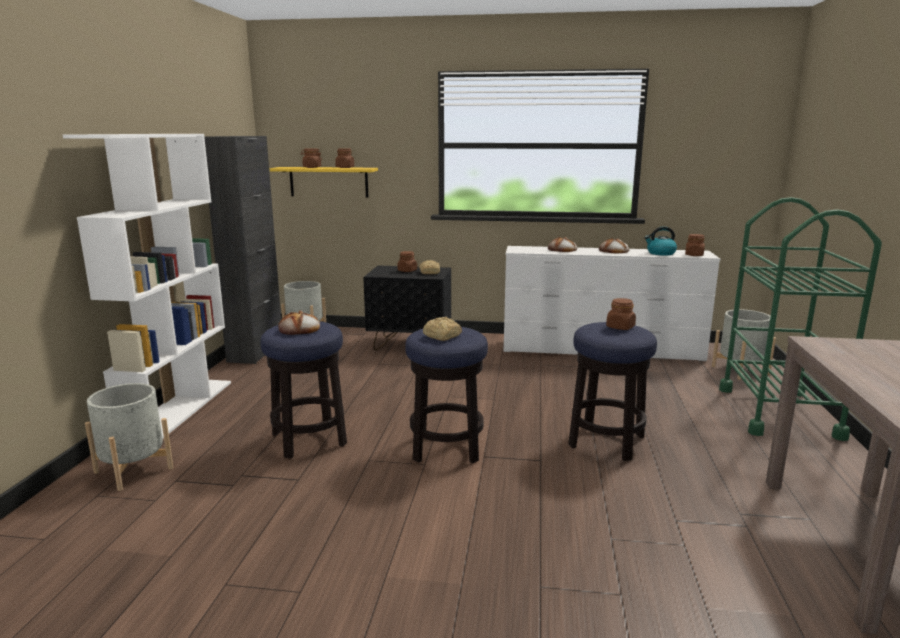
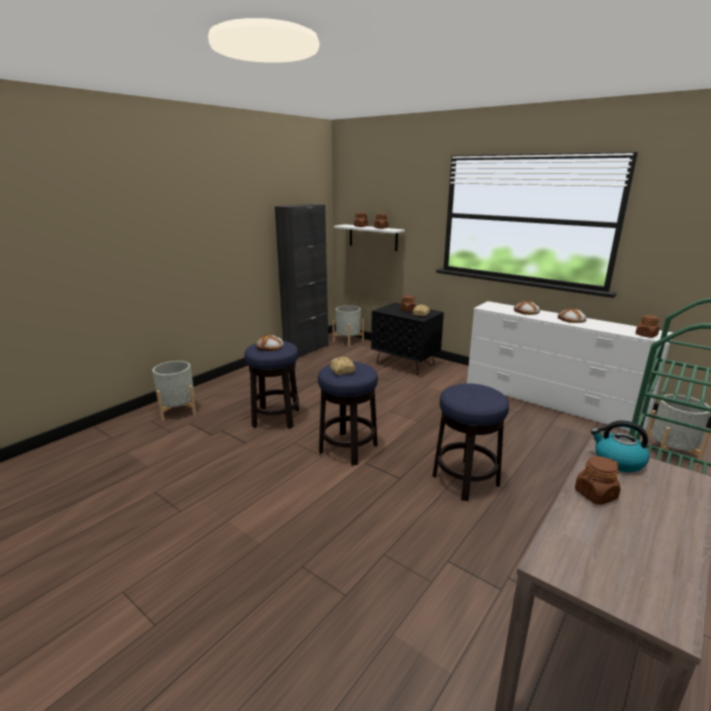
camera: 30 degrees right, 5 degrees up
(178, 408) = (231, 379): white bookcase -> none
(328, 182) = (373, 237): yellow shelf -> white shelf
(620, 327) = (482, 392): brown jar -> brown jar (595, 495)
(660, 253) = (613, 328): kettle -> kettle (617, 461)

